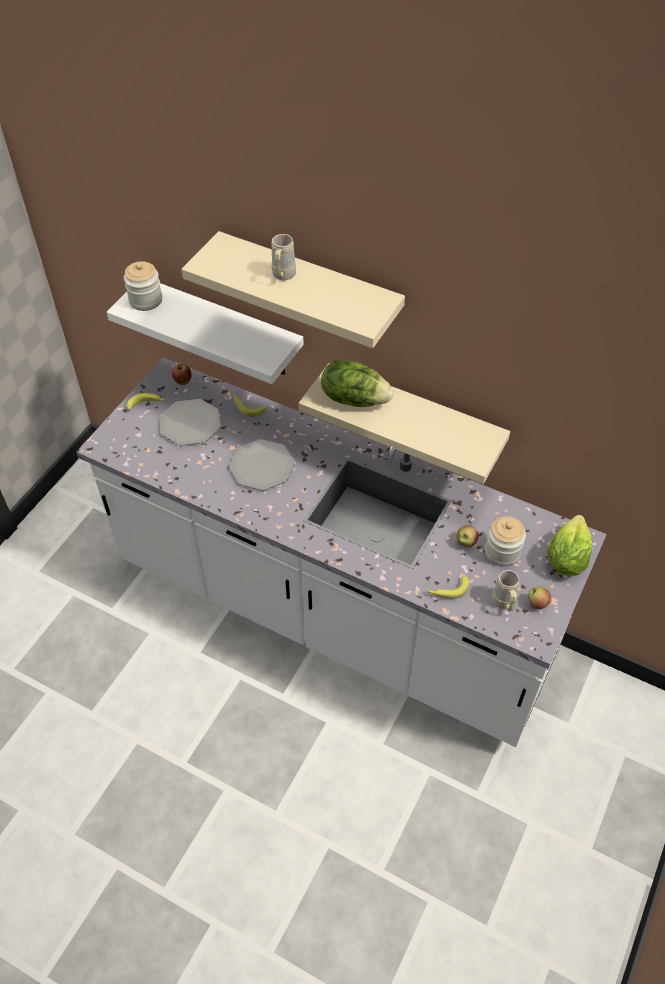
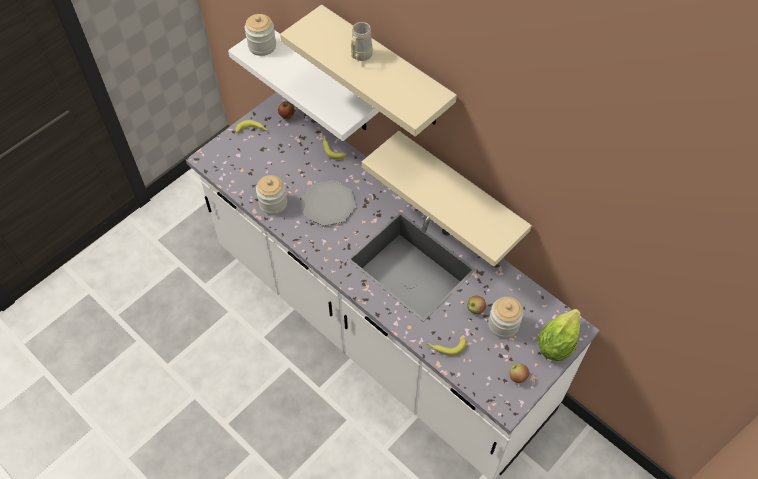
camera: 15 degrees right, 5 degrees up
(190, 424) = (281, 154): plate -> none
(197, 478) = (273, 203): none -> jar
(354, 398) = (409, 167): lettuce -> none
(504, 604) = (489, 370): beige mug -> none

